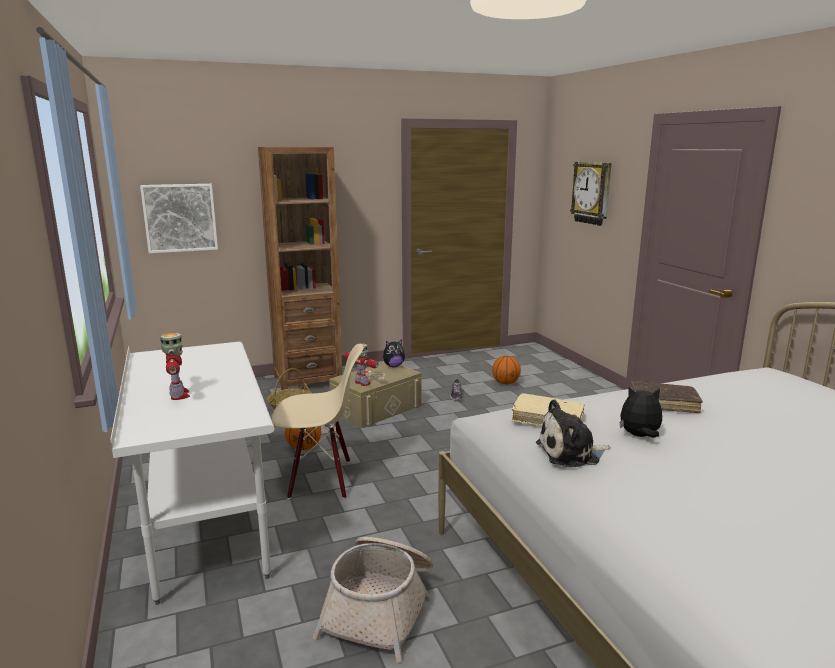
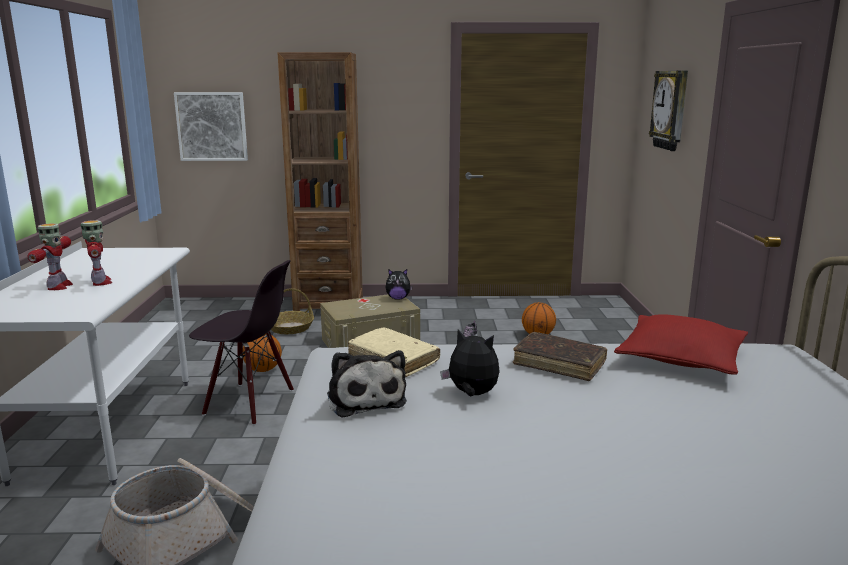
camera: 20 degrees right, 0 degrees up
(320, 479) = (249, 403): beige chair -> black chair
(362, 383) = (347, 311): toy robot -> toy robot (100, 282)
(571, 453) = (365, 399): plush toy -> plush toy turned 120 degrees counterclockwise
(729, 387) = (681, 358): none -> red pillow

